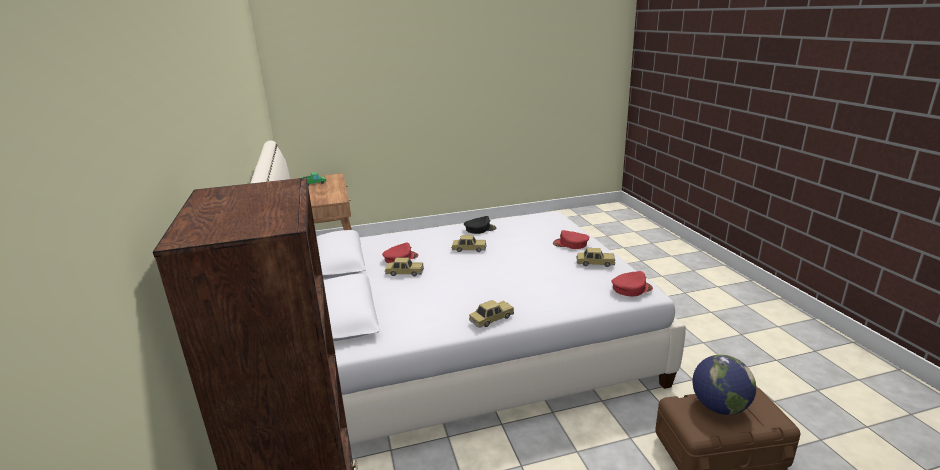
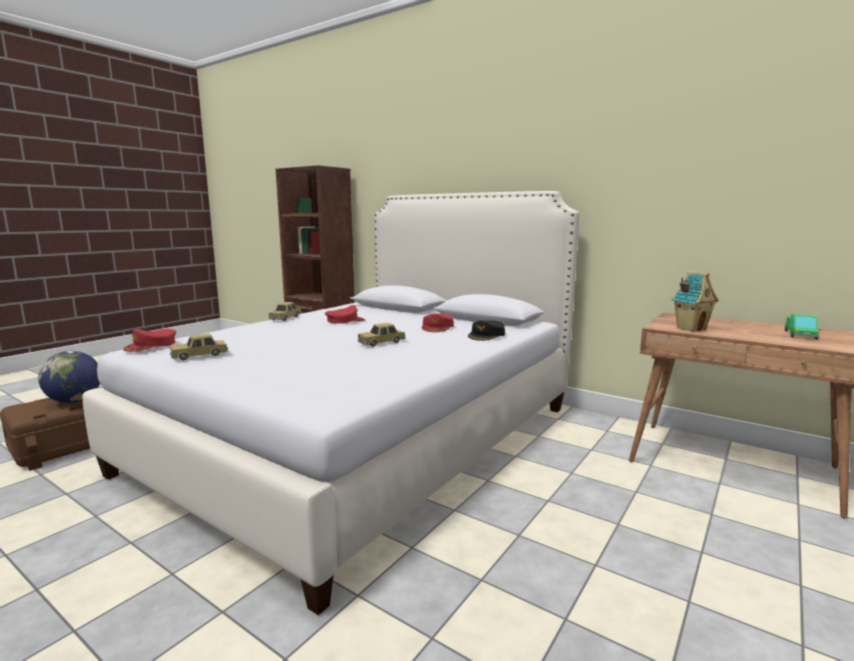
camera: 140 degrees right, 10 degrees down
(334, 195) = (690, 329): none -> toy house
(404, 273) = (407, 322): toy car -> none
(480, 229) = (412, 361): black cap -> black cap (486, 335)
(570, 244) = (247, 370): red cap -> red cap (345, 320)

